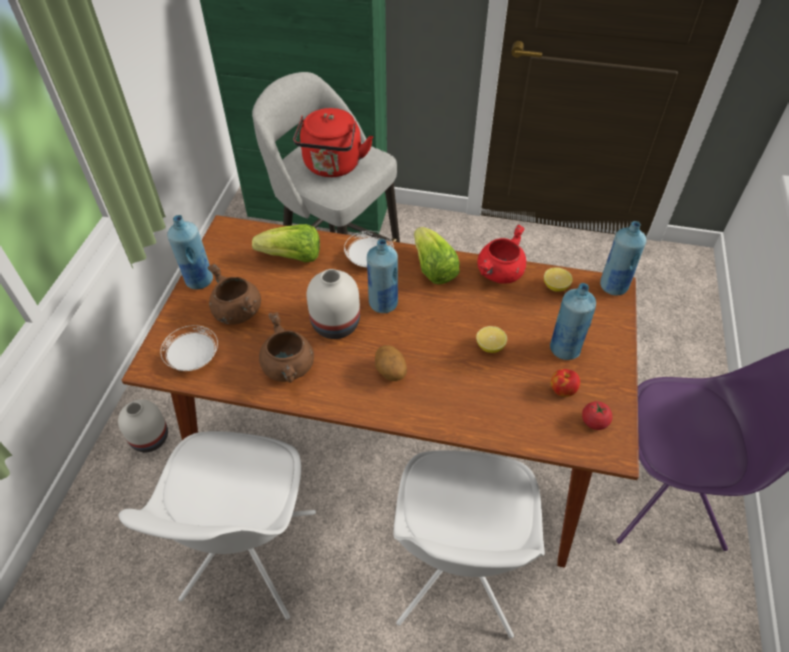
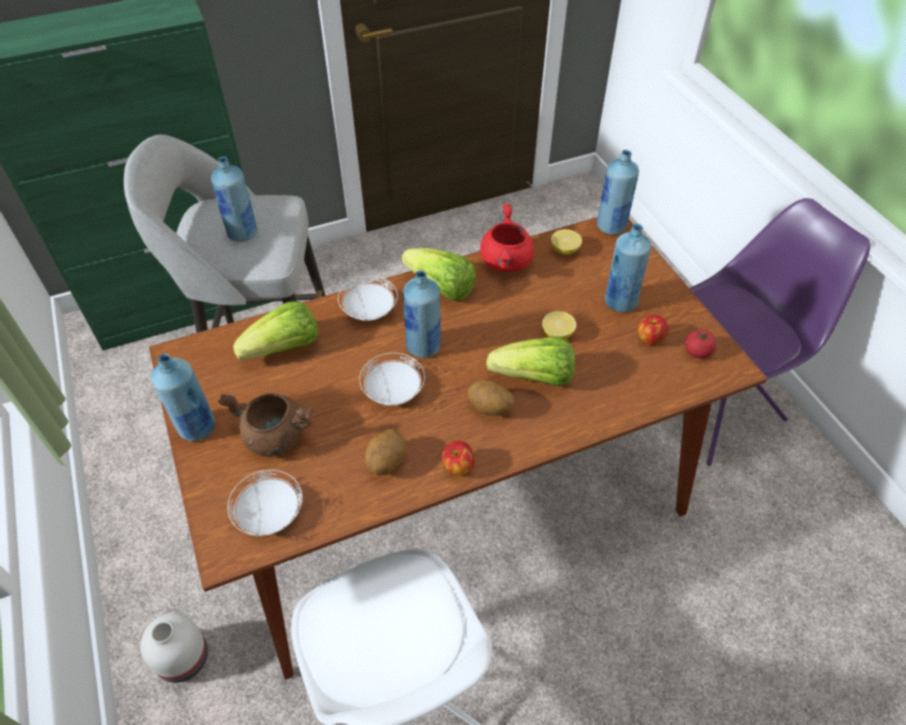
camera: 35 degrees left, 0 degrees up
(289, 367) = (386, 461): brown cooking pot -> potato
(332, 167) = (242, 234): red kettle -> blue bottle
(332, 399) = (458, 467): none -> apple
(336, 323) = (393, 390): white vase -> white plate
(443, 368) = (534, 377): none -> lettuce
(456, 576) = (608, 583): white chair -> none

